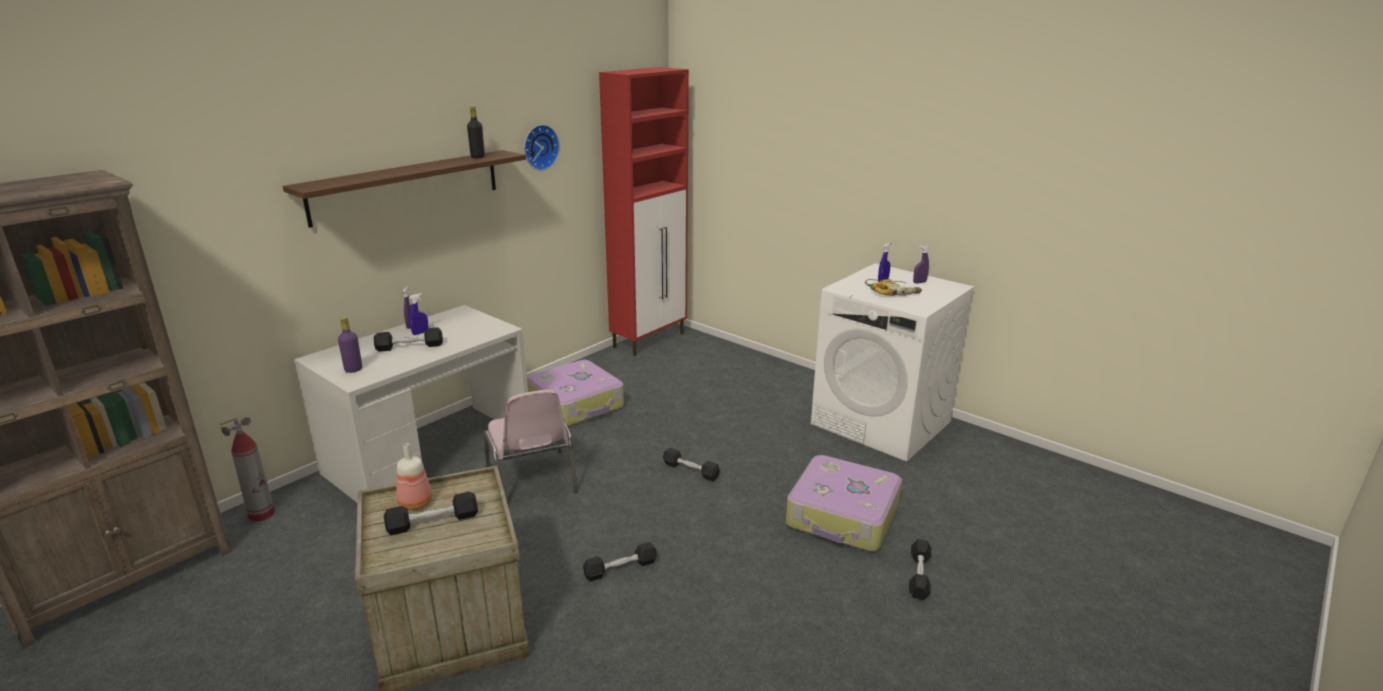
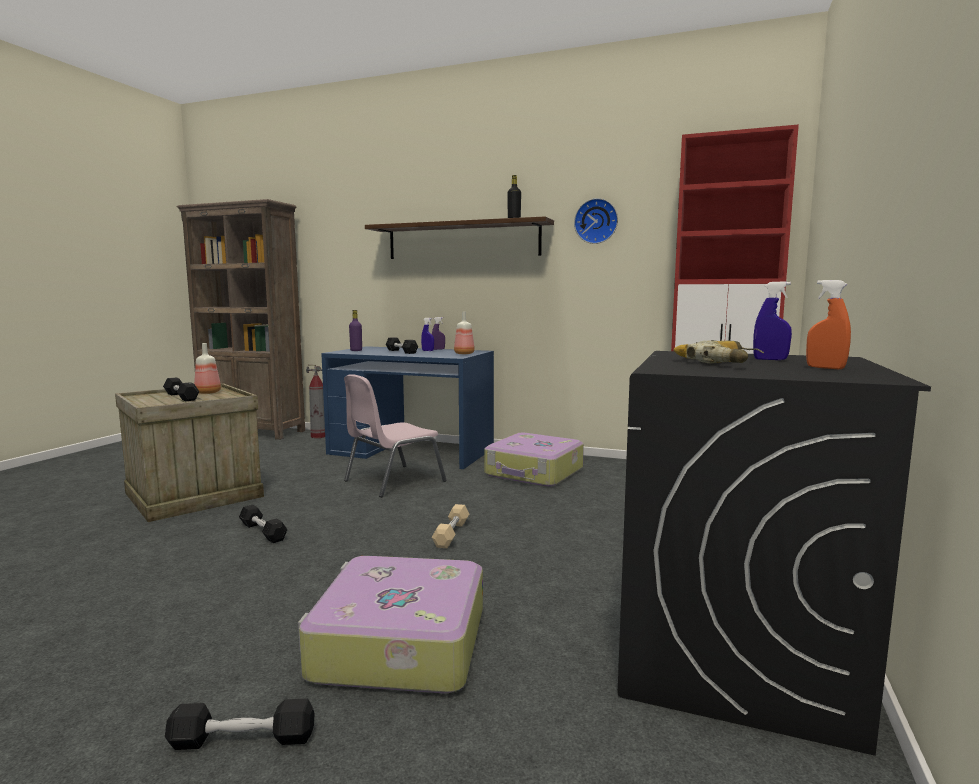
camera: 70 degrees right, 15 degrees down
(430, 454) = (411, 451): white desk -> blue desk
(480, 321) = (464, 354): none -> bottle
(691, 470) = (451, 534): black dumbbell -> beige dumbbell
(881, 423) = (734, 655): white washing machine -> black washing machine
(919, 282) = (825, 368): purple spray bottle -> orange spray bottle

